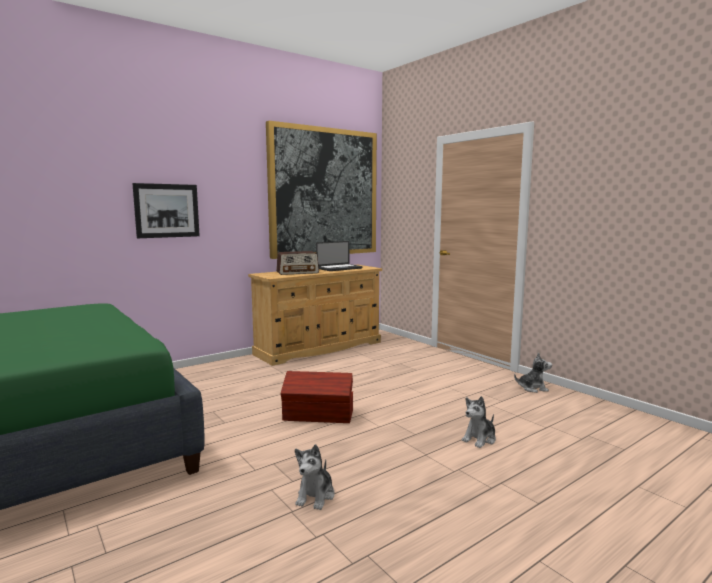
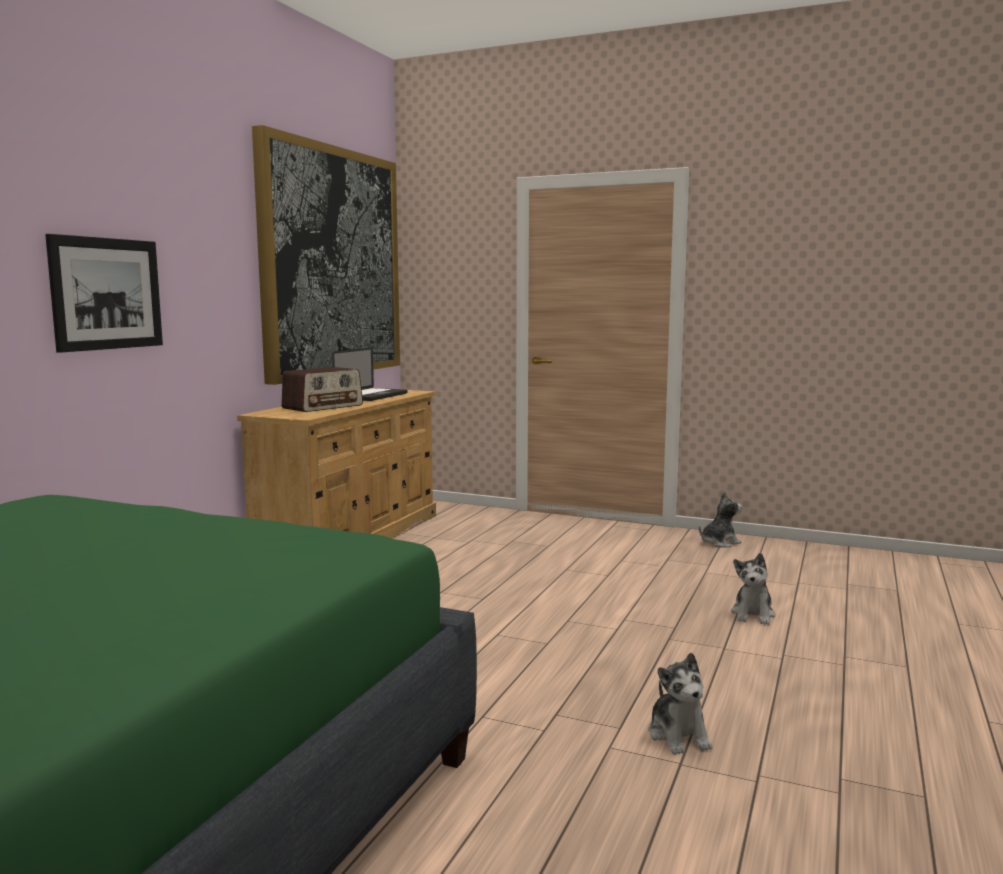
camera: 30 degrees left, 0 degrees up
(318, 416) = (513, 635): brown storage box -> none

